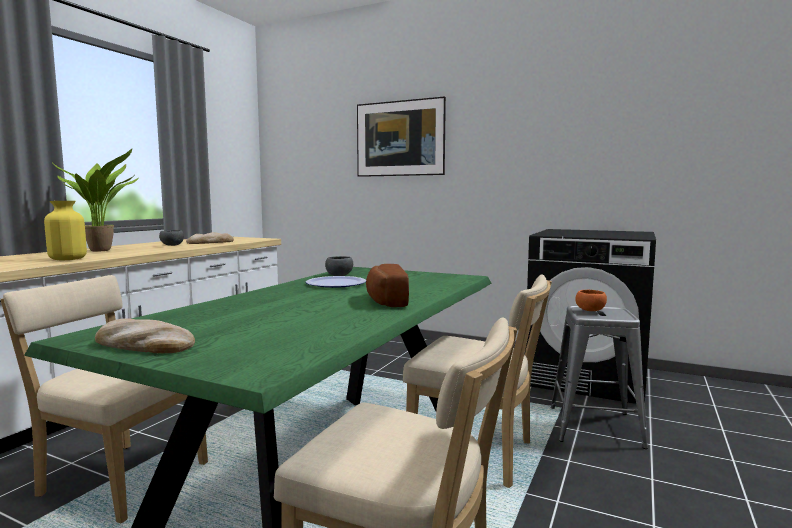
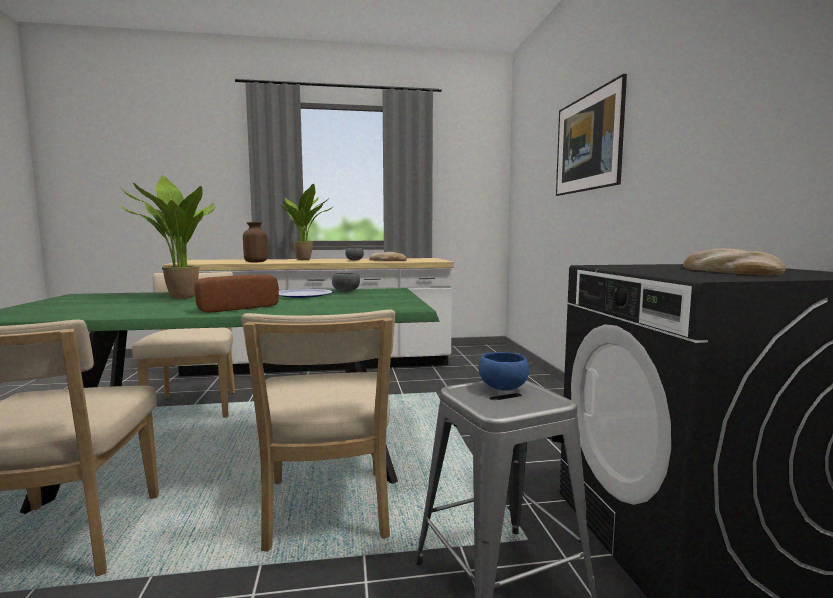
camera: 55 degrees right, 0 degrees up
(68, 259) = (256, 262): yellow vase -> brown vase
(143, 345) = (59, 301): bread -> bread (727, 271)
(255, 308) = (178, 298): none -> potted plant
(591, 310) = (502, 388): orange bowl -> blue bowl

